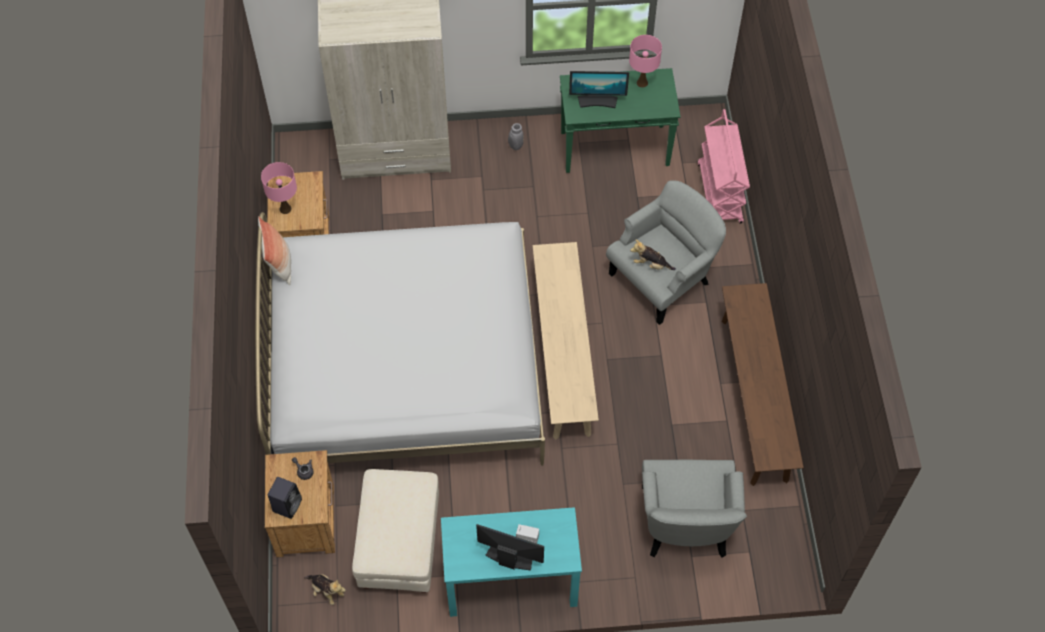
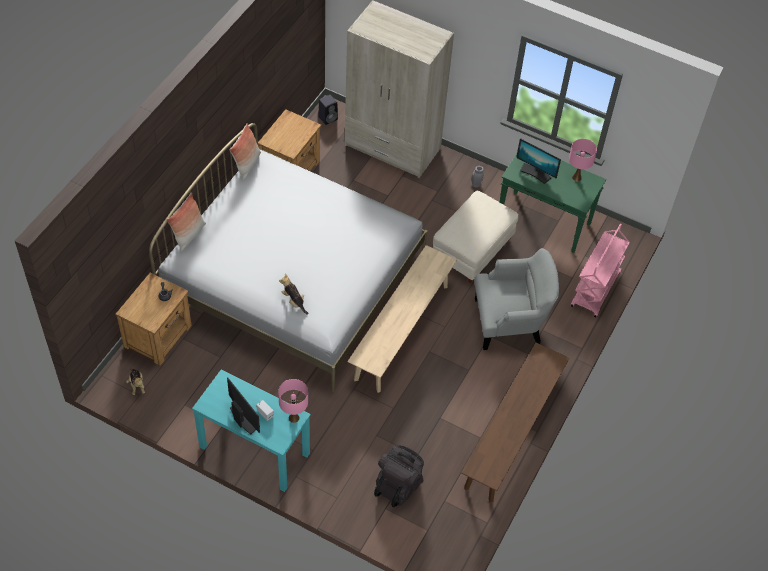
camera: 30 degrees right, 5 degrees down
(279, 385) = (189, 235): none -> pillow
(285, 209) = (279, 135): pink table lamp -> pink table lamp (293, 418)
(287, 504) = (139, 308): black speaker -> black speaker (328, 118)
(400, 544) = (204, 385): beige ottoman -> beige ottoman (473, 250)
(651, 264) = (496, 300): plush toy -> plush toy (294, 301)
(686, 522) = (399, 485): grey armchair -> black backpack

